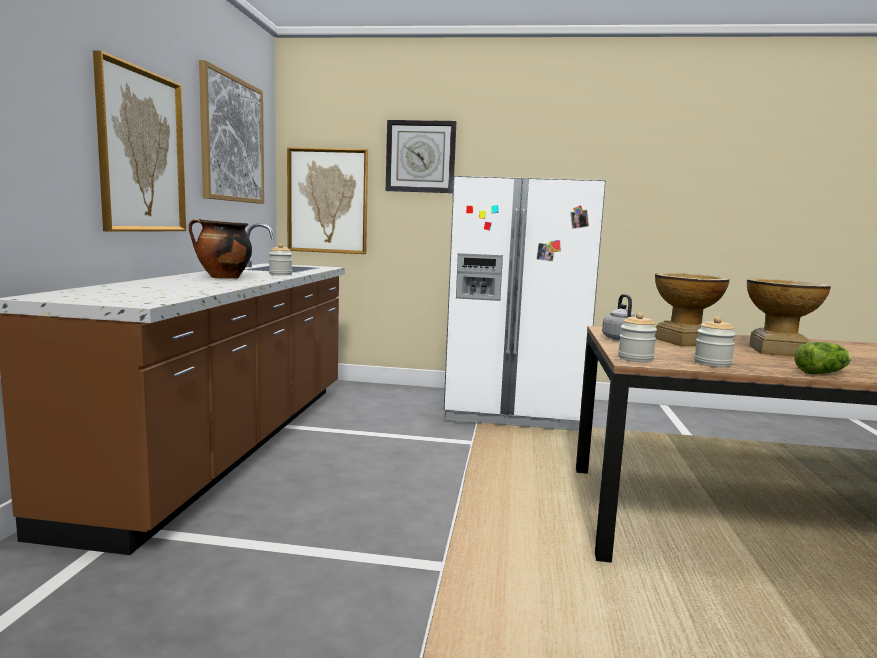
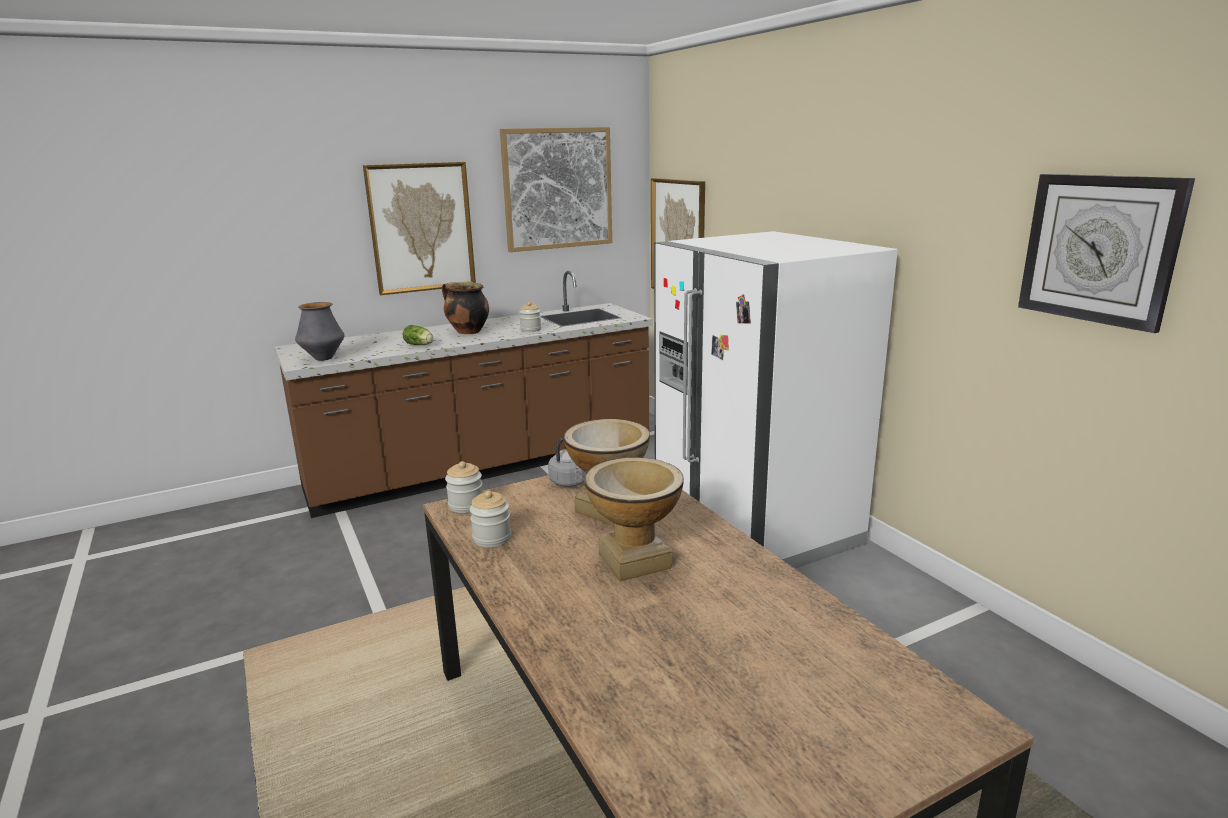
camera: 55 degrees right, 10 degrees up
(149, 298) = (323, 358): none -> vase
(420, 157) = (743, 191): wall clock -> wall clock (1099, 249)
(823, 373) = (521, 596): lettuce -> lettuce (420, 345)

